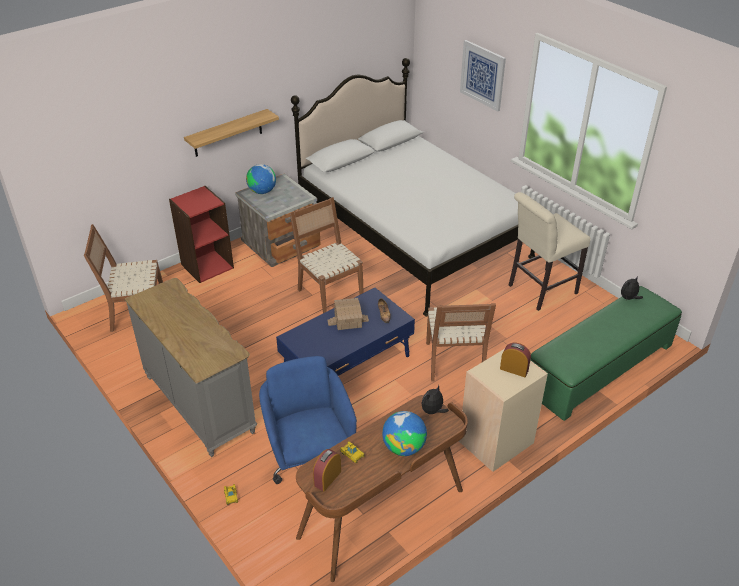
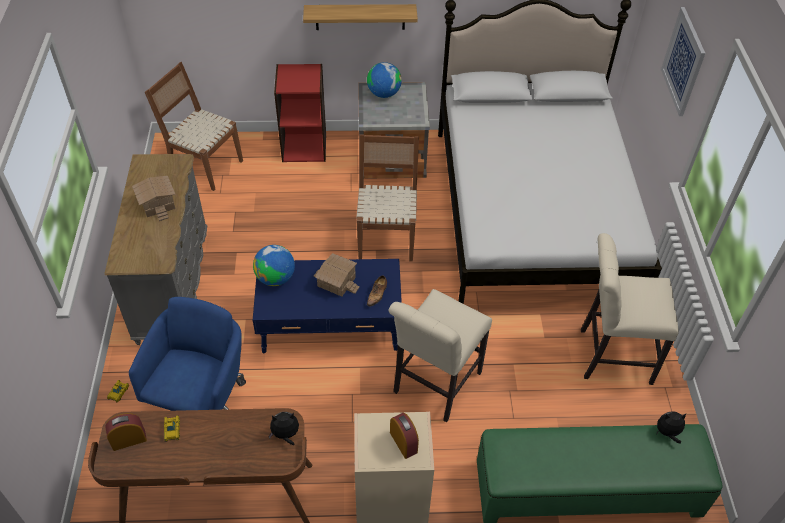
camera: 35 degrees right, 10 degrees up
(185, 319) = (158, 203): none -> toy house
(404, 447) = (221, 455): globe -> globe (276, 278)
(454, 363) = (434, 386): chair -> beige stool

